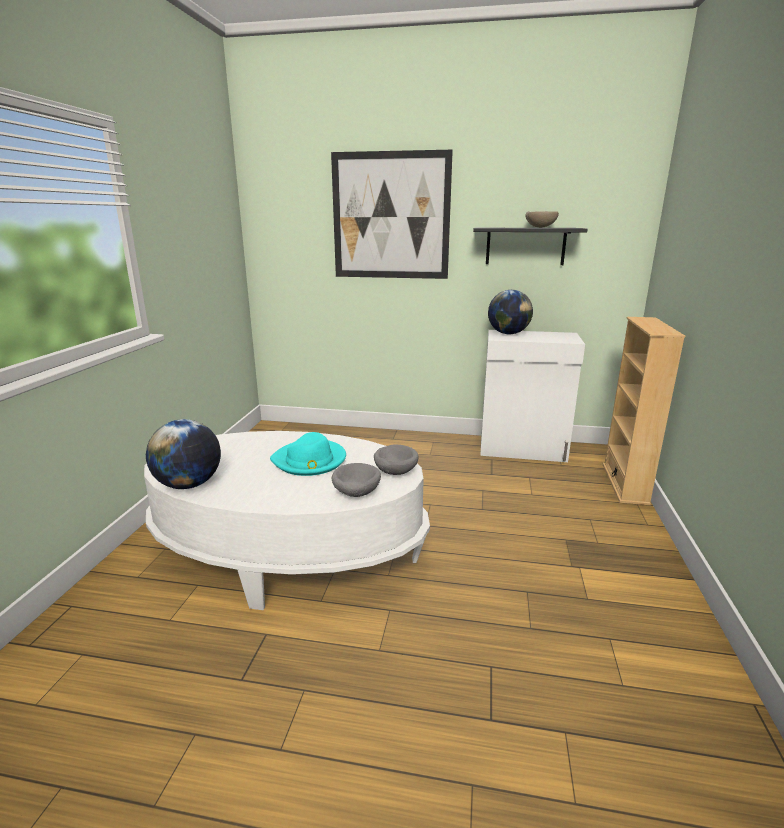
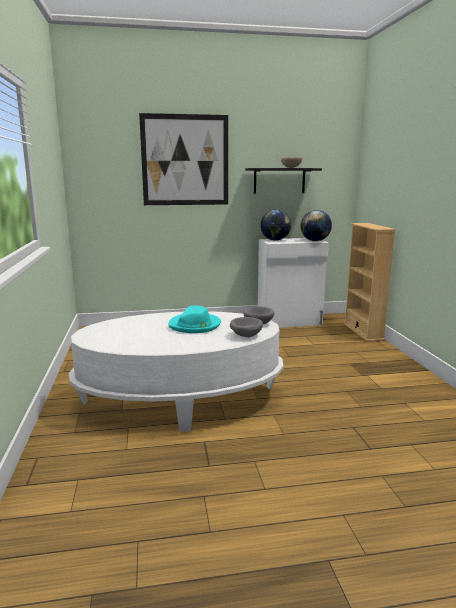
camera: 20 degrees left, 5 degrees down
(189, 485) = (124, 347): globe -> globe (315, 241)

